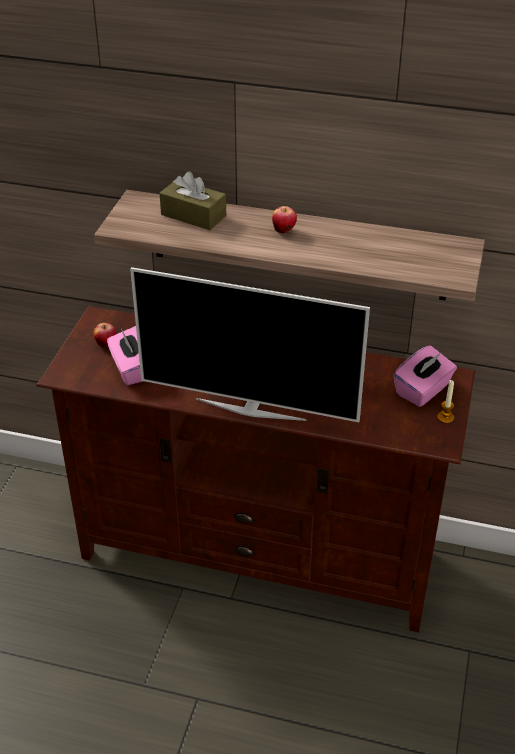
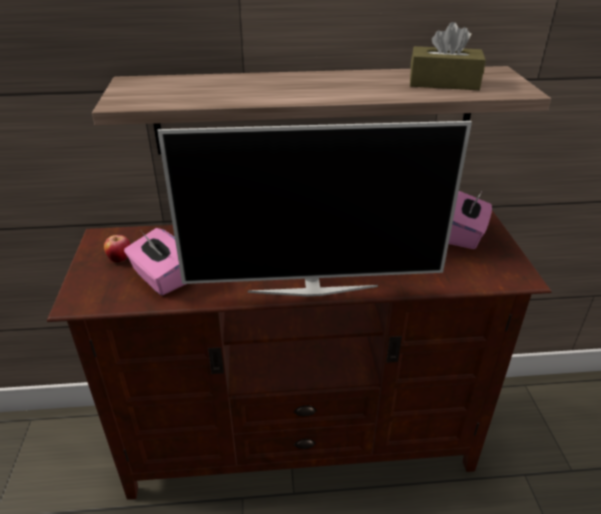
camera: 20 degrees left, 5 degrees down
(193, 215) = (204, 84): brown tissue box -> brown tissue box (443, 82)
(284, 231) = (313, 83): apple -> none
(445, 417) = (504, 253): candle -> none

